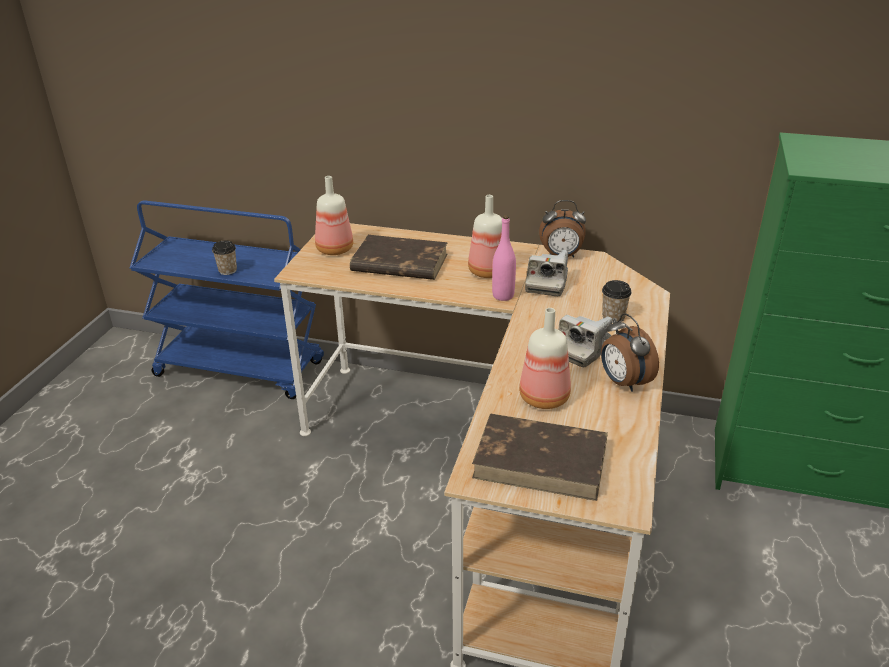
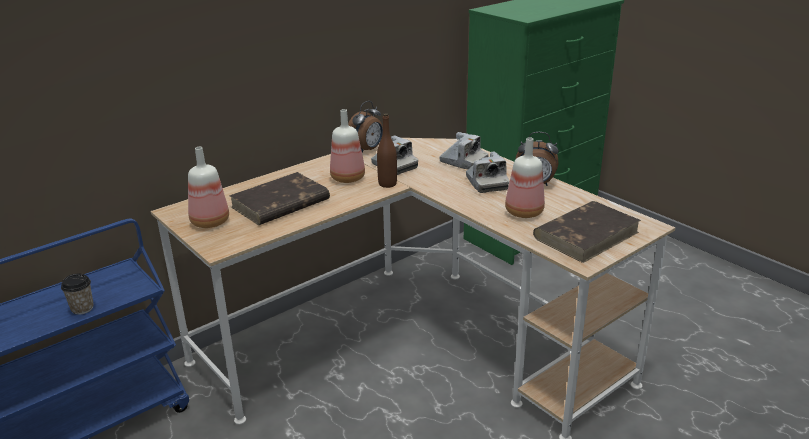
camera: 55 degrees left, 5 degrees down
(503, 296) = (387, 184): pink bottle -> brown bottle
(613, 317) = (463, 162): cup -> camera

